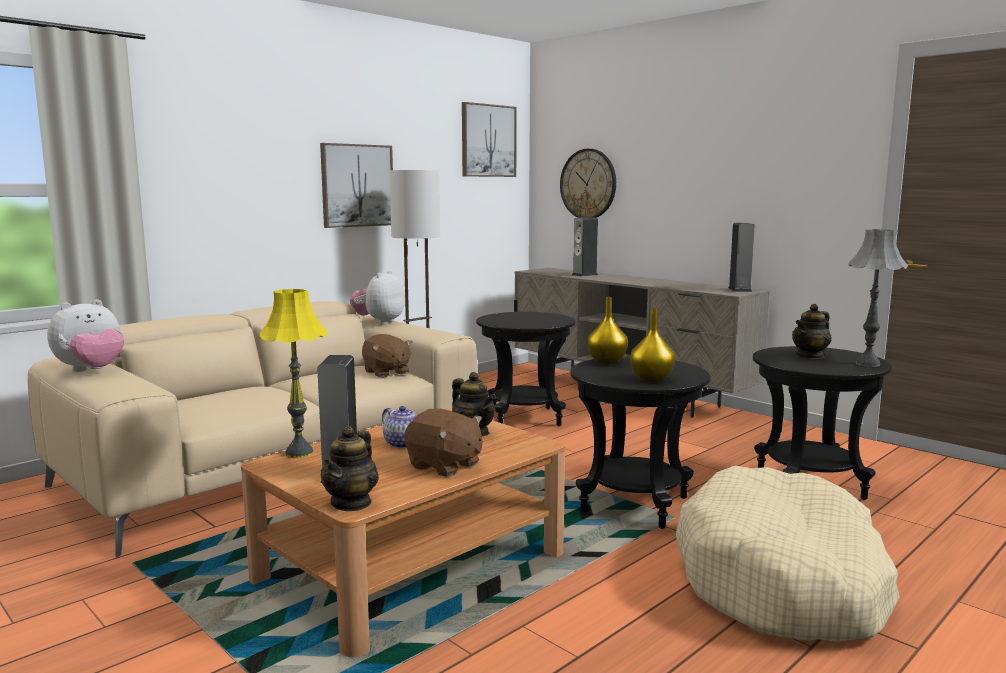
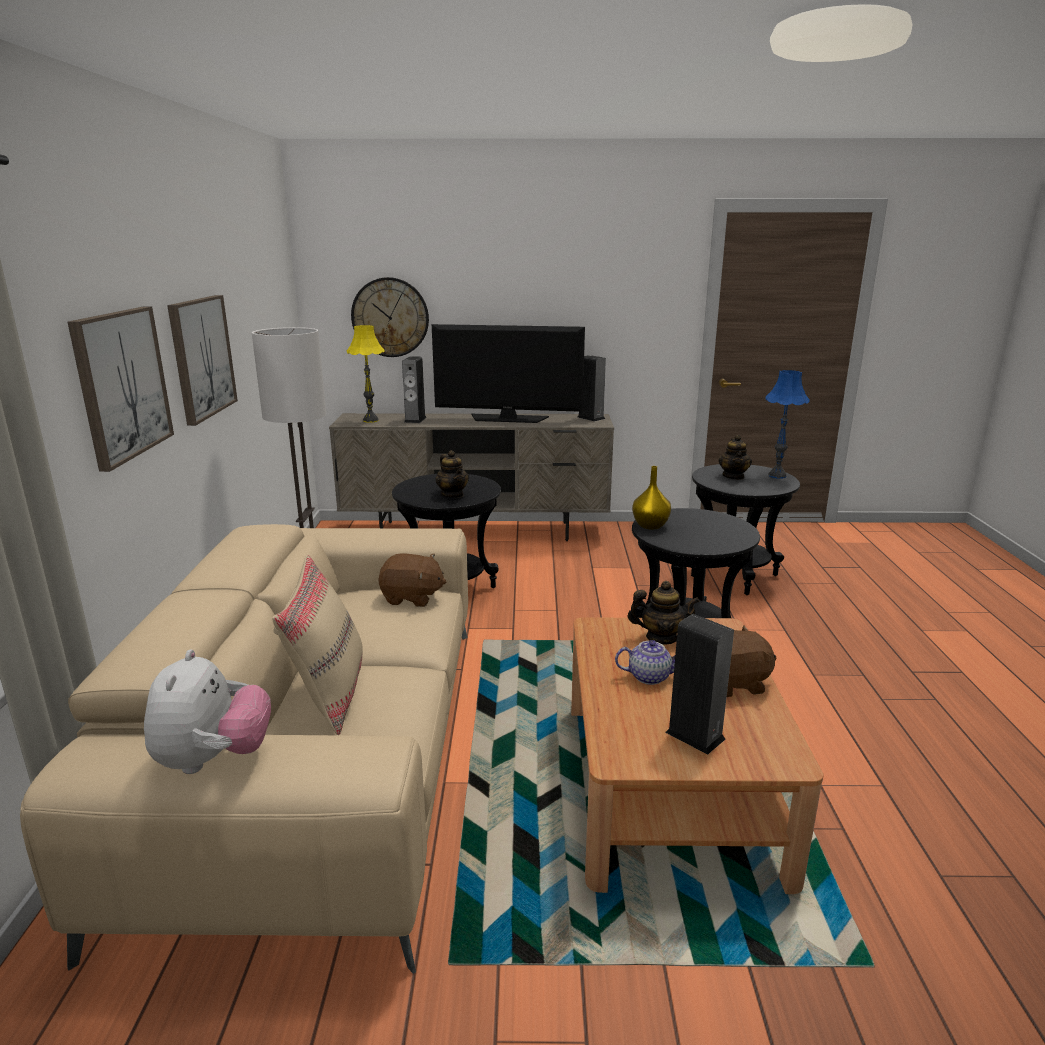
camera: 45 degrees left, 10 degrees up
(235, 392) = (329, 694): none -> beige pillow
(299, 453) = (607, 735): yellow table lamp -> yellow table lamp (370, 420)
(351, 503) = (779, 759): teapot -> teapot (452, 495)
(379, 322) = (323, 536): plush toy -> none
(488, 141) = (273, 271): picture -> picture (121, 384)
(652, 379) = (725, 535): yellow vase -> none
(660, 282) = (508, 419): none -> television
(782, 580) = (851, 660): beige dog bed -> none
(867, 364) = (777, 476): grey table lamp -> blue table lamp

